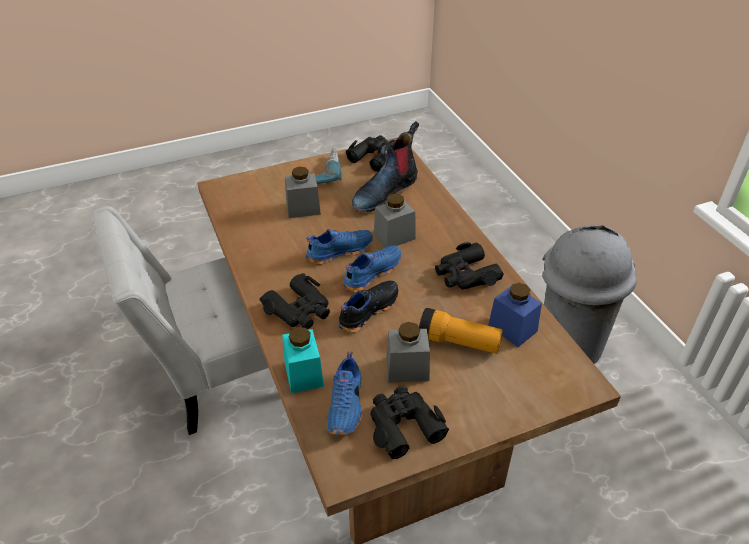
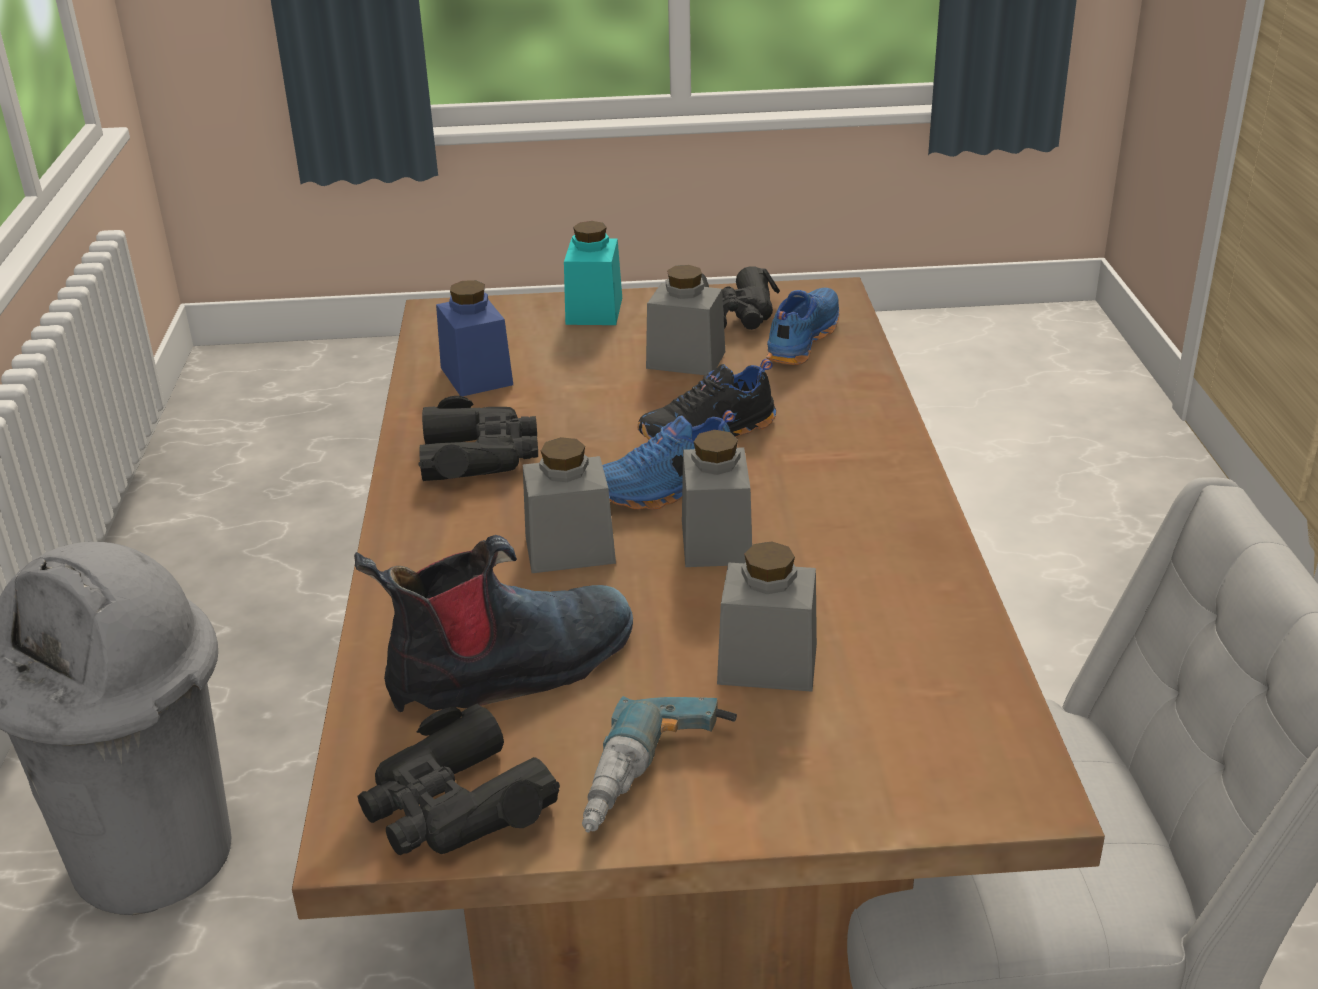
camera: 160 degrees left, 10 degrees down
(299, 310) = (840, 455): black binoculars -> none
(303, 374) = (857, 377): turquoise jar -> turquoise jar (594, 311)
(339, 251) = (716, 542): blue shoe -> grey jar
(458, 342) = (579, 375): flashlight -> none

